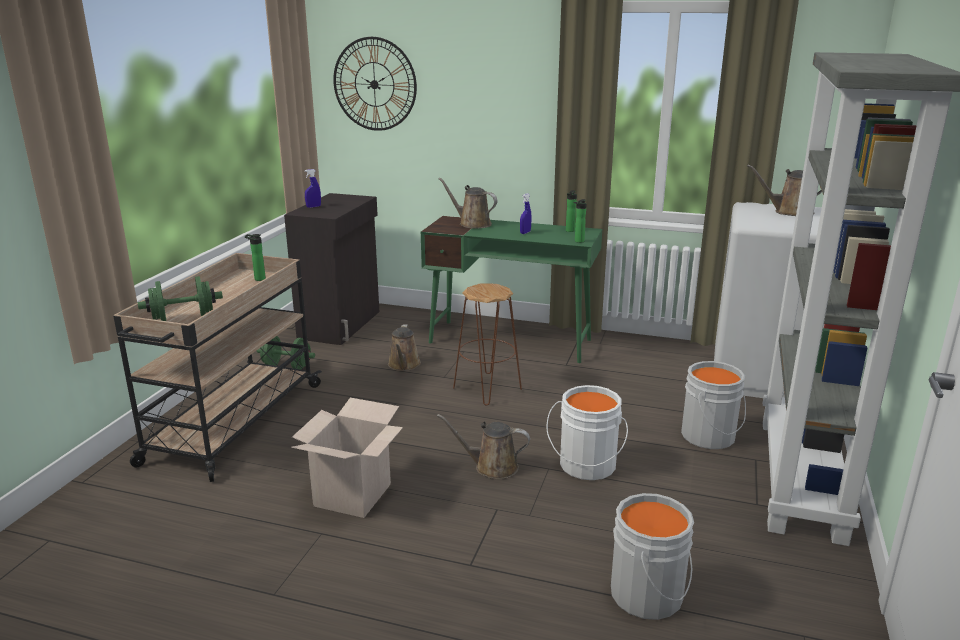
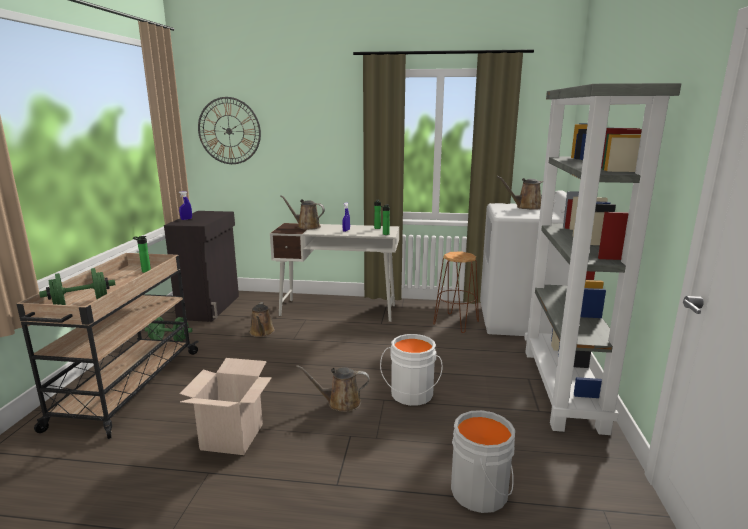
camera: 10 degrees left, 5 degrees down
(486, 388) = (327, 344): brown stool -> brown stool (455, 323)
(511, 341) = (338, 310): green desk -> white desk
(710, 437) = (493, 365): grey bucket -> none

